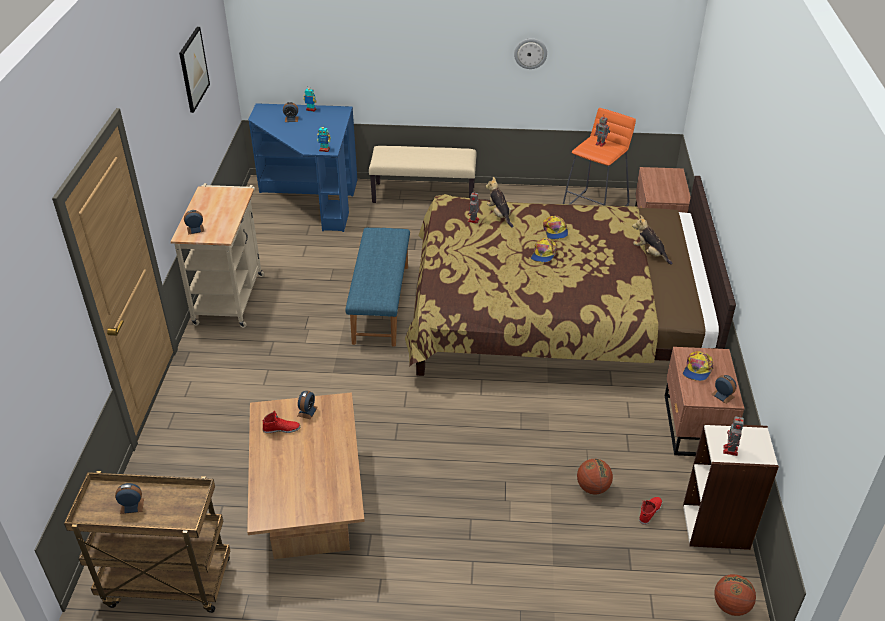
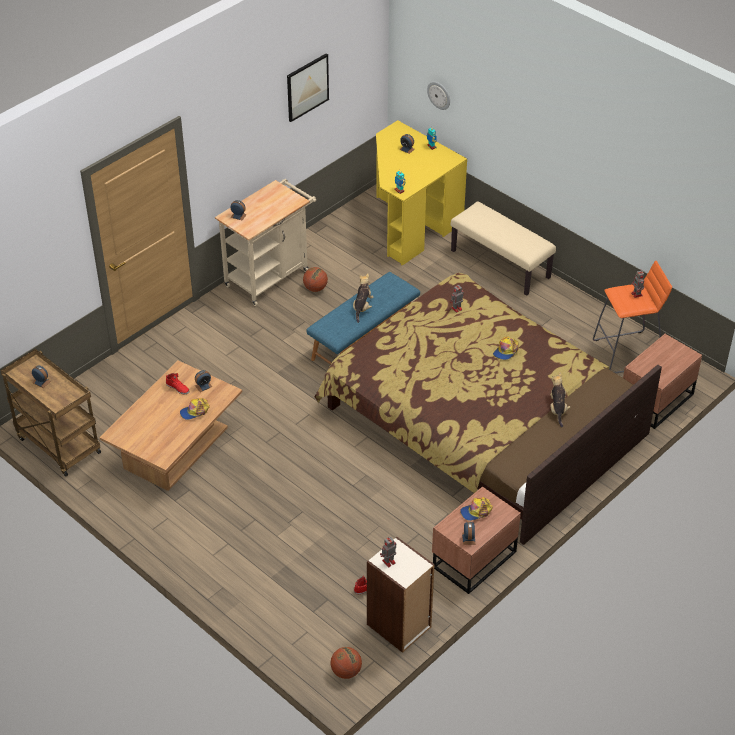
camera: 40 degrees right, 5 degrees up
(311, 199) = (409, 223): blue desk -> yellow desk
(499, 215) = (481, 315): plush toy -> plush toy (362, 307)
(530, 53) = (610, 182): wall clock -> wall clock (439, 95)
(543, 254) = (472, 364): cap -> cap (195, 411)
(593, 488) = (351, 551): basketball -> basketball (315, 288)

